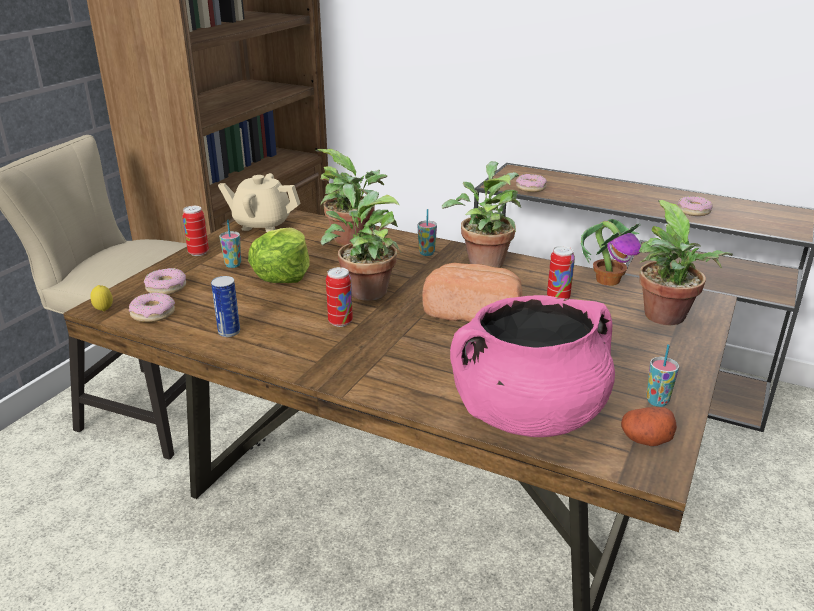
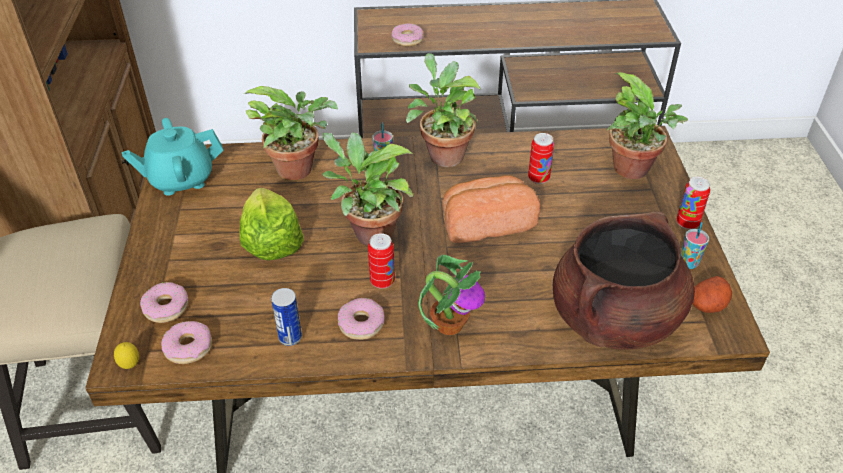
camera: 30 degrees left, 15 degrees up
(198, 252) = (150, 245): can -> can (687, 223)
(233, 265) = (206, 248): cup -> none
(262, 224) = (181, 179): beige teapot -> turquoise teapot
(527, 415) = (614, 319): pink cooking pot -> brown cooking pot
(608, 280) = (560, 141): potted plant -> potted plant (449, 324)
(693, 211) = (566, 30): donut -> donut (361, 323)

